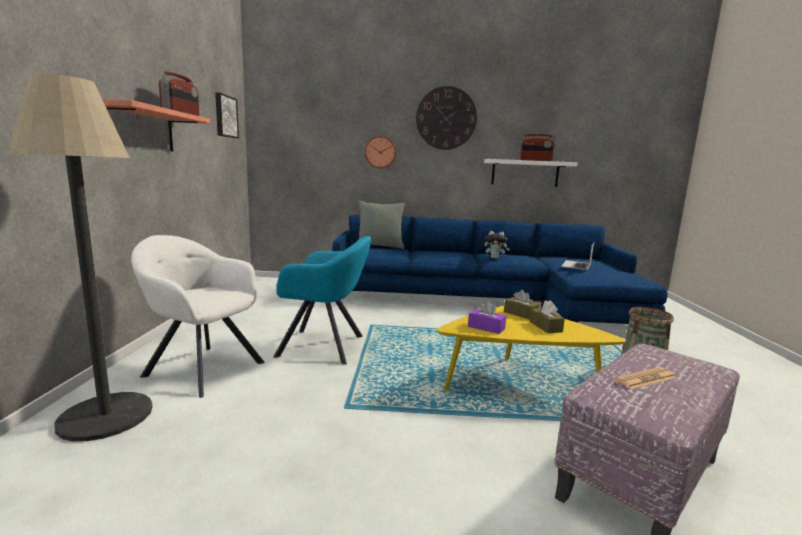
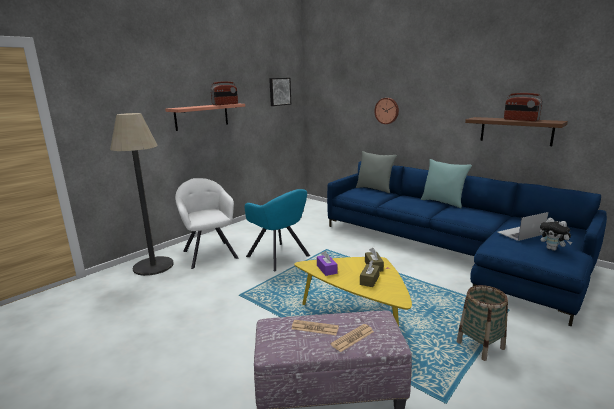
camera: 40 degrees right, 5 degrees up
(446, 118) = (440, 80): wall clock -> none
(468, 251) = (443, 202): none -> turquoise pillow
(495, 258) = (451, 213): plush toy -> plush toy (552, 249)
(525, 173) = (516, 131): white shelf -> brown shelf
(691, 375) = (352, 338): none -> newspaper

